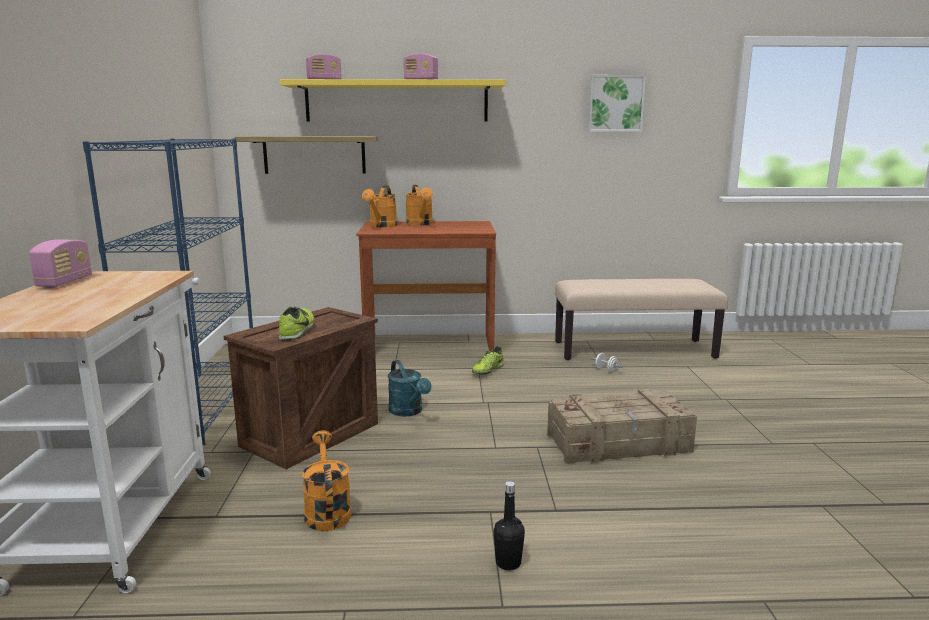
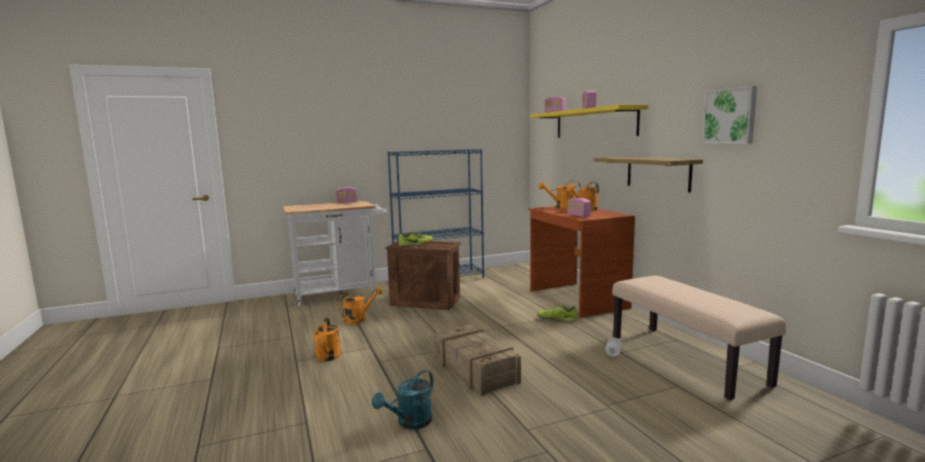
camera: 70 degrees right, 5 degrees down
(314, 154) = (560, 158): shelf -> shelf (657, 173)
(408, 411) = (469, 313): turquoise watering can -> turquoise watering can (410, 423)
(463, 230) = (578, 216): none -> radio
(508, 563) = (328, 357): black bottle -> orange watering can

